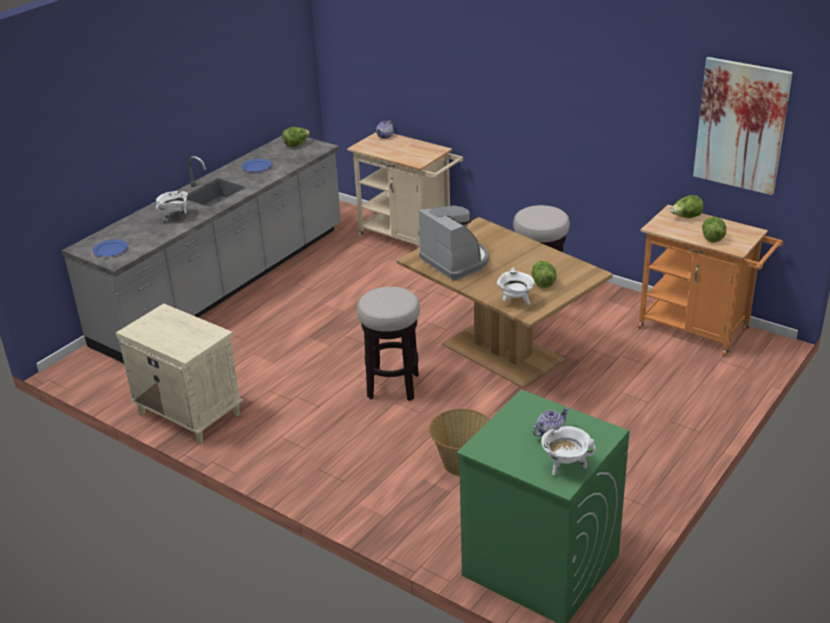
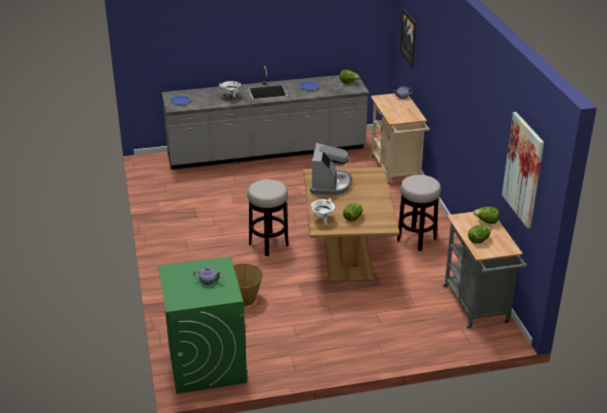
camera: 40 degrees right, 0 degrees up
(188, 413) = (164, 207): beige nightstand -> none
(366, 54) = (409, 38): none -> picture
(565, 466) = (188, 298): white cooking pot -> none
(699, 331) = (477, 307): orange cart -> grey cart

